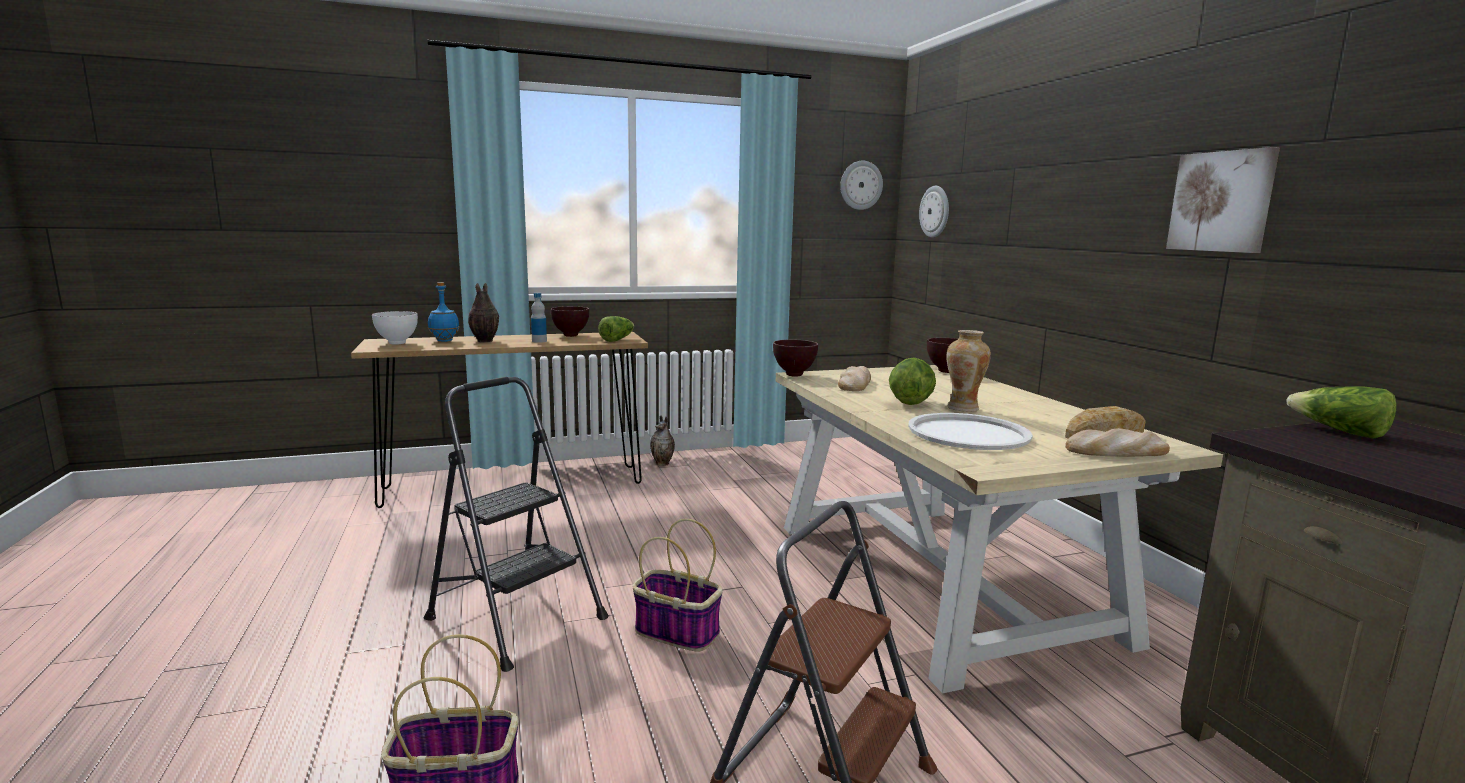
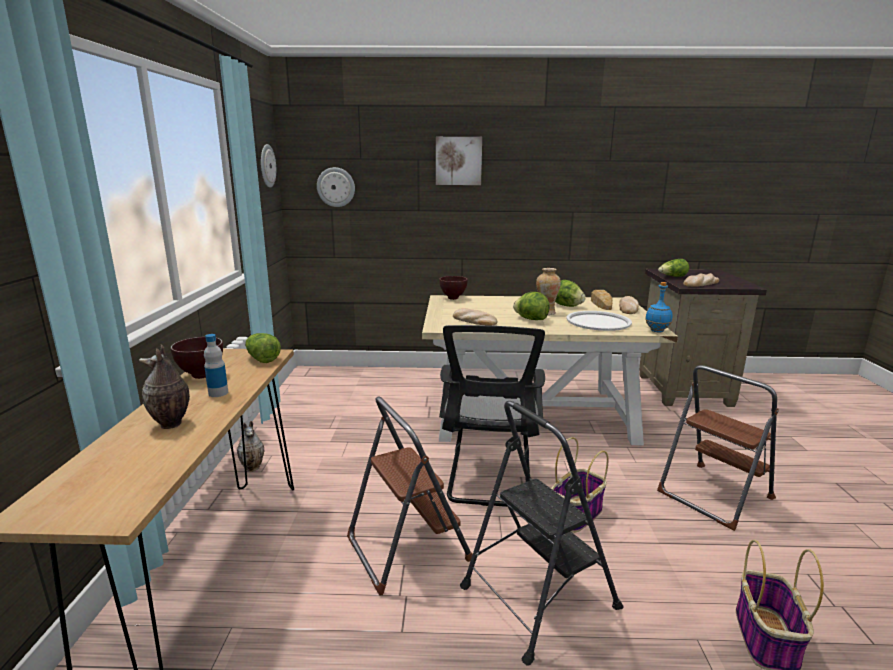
camera: 70 degrees left, 5 degrees up
(397, 343) = (94, 492): white bowl -> none
(445, 341) = (126, 451): blue bottle -> blue bottle (656, 331)
(571, 542) = (404, 548): none -> brown step ladder
(724, 566) = (488, 477): none -> chair
(795, 375) = (437, 329): brown bowl -> none
(1034, 417) = (567, 306): none -> lettuce
(1221, 202) = (568, 185): picture -> picture (458, 161)
(1325, 450) = (700, 284): none -> bread

